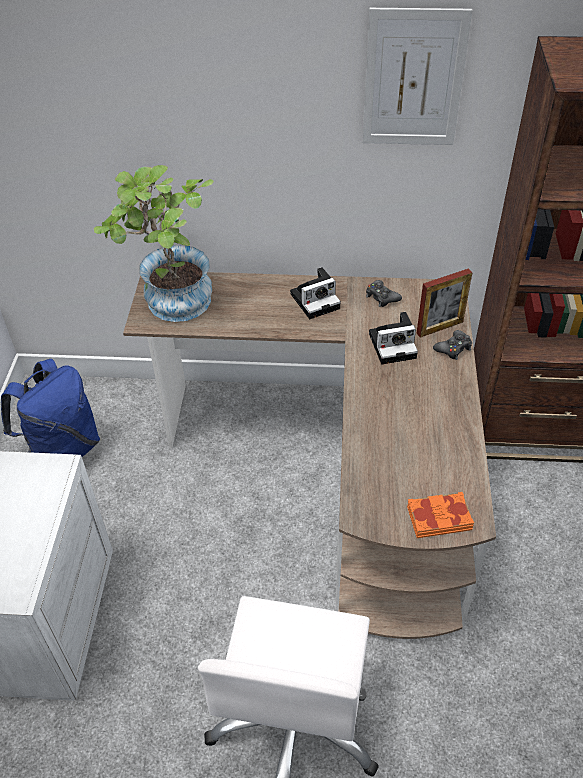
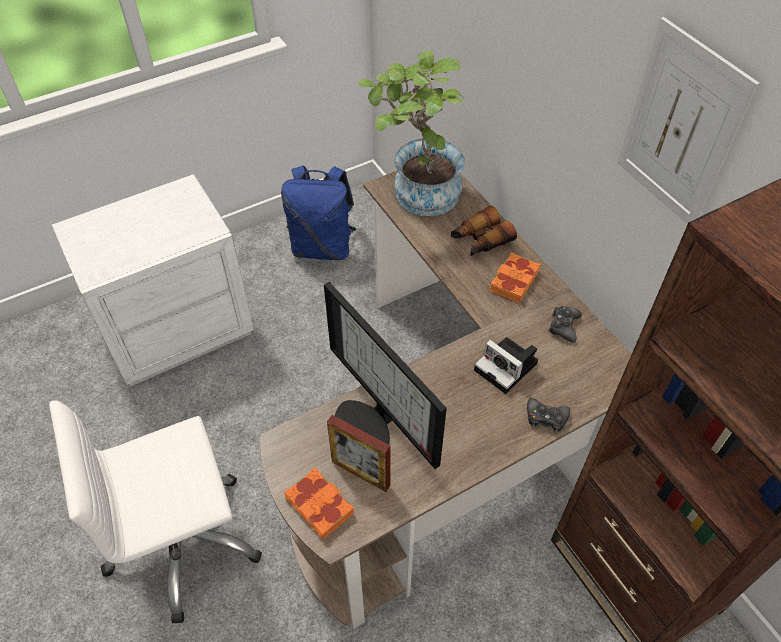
camera: 55 degrees right, 5 degrees up
(259, 296) = (480, 240): none -> binoculars
(316, 300) = (513, 280): camera -> orange book
(384, 451) = (369, 425): none -> monitor
(439, 327) = (565, 393): picture frame -> picture frame (360, 473)

